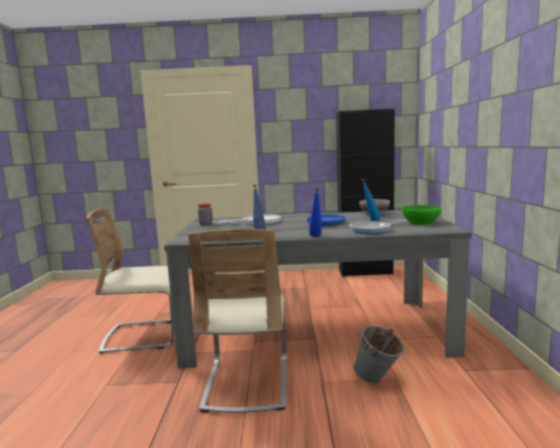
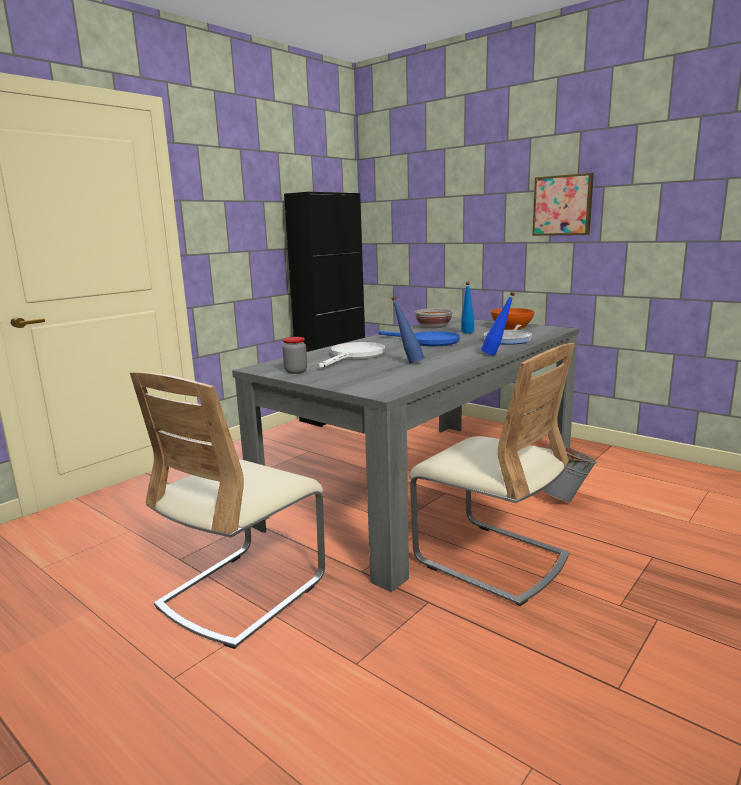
camera: 50 degrees left, 5 degrees up
(421, 222) = (511, 327): green bowl -> orange bowl
(506, 110) = (563, 205): none -> picture

